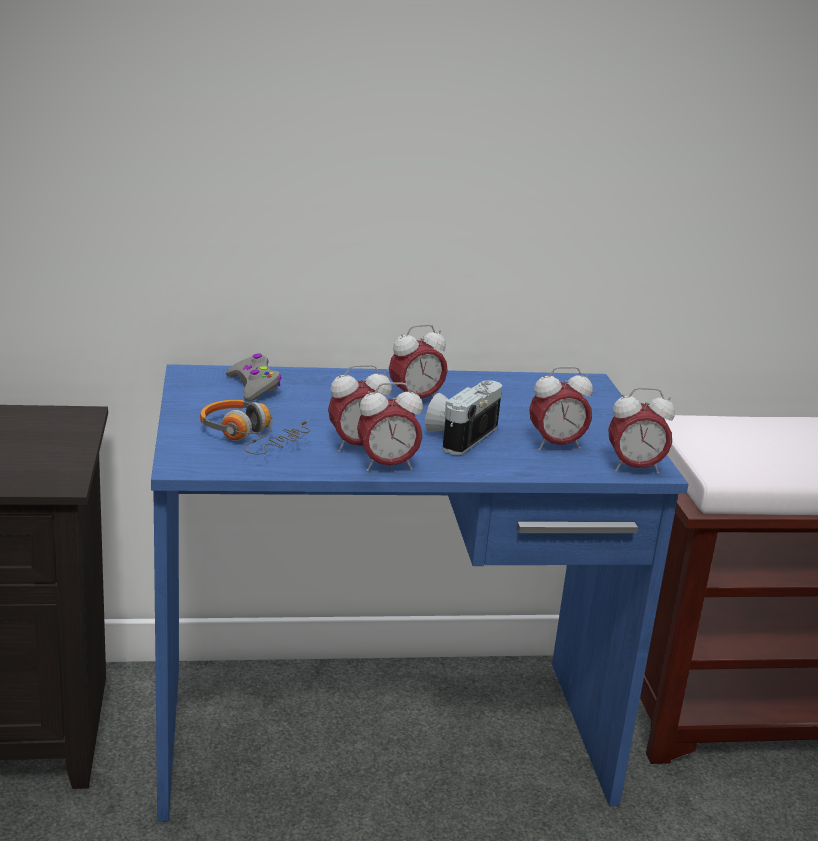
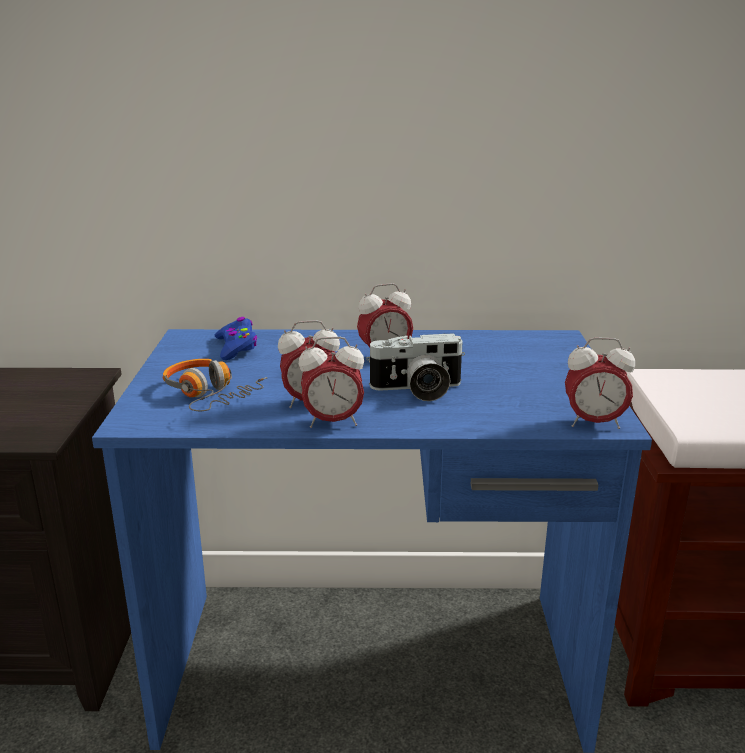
camera: 10 degrees right, 0 degrees up
(254, 386) = (236, 347): grey game controller -> blue game controller
(459, 435) = (417, 390): camera -> camera turned 135 degrees counterclockwise
(556, 445) = (514, 399): alarm clock -> none

